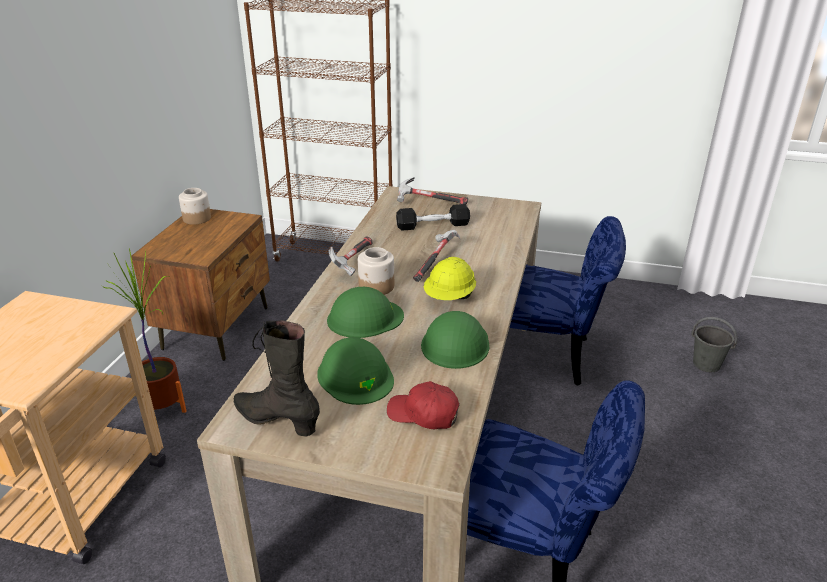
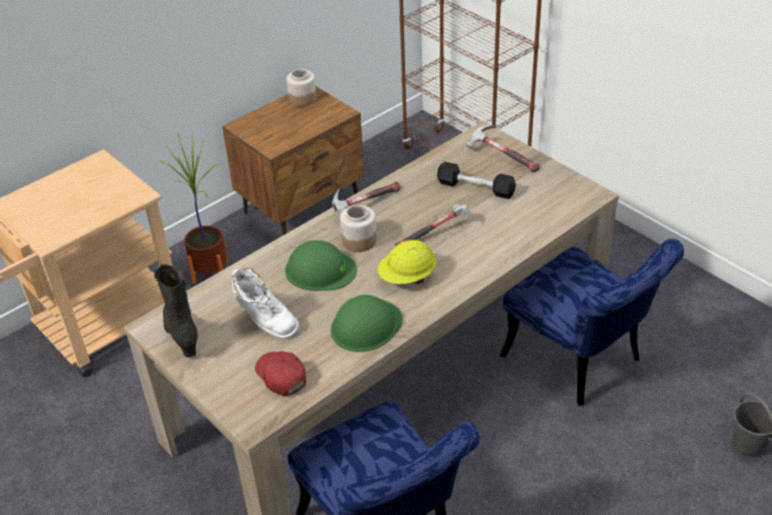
camera: 35 degrees right, 10 degrees up
(355, 376) = (265, 321): green hard hat -> white boot

